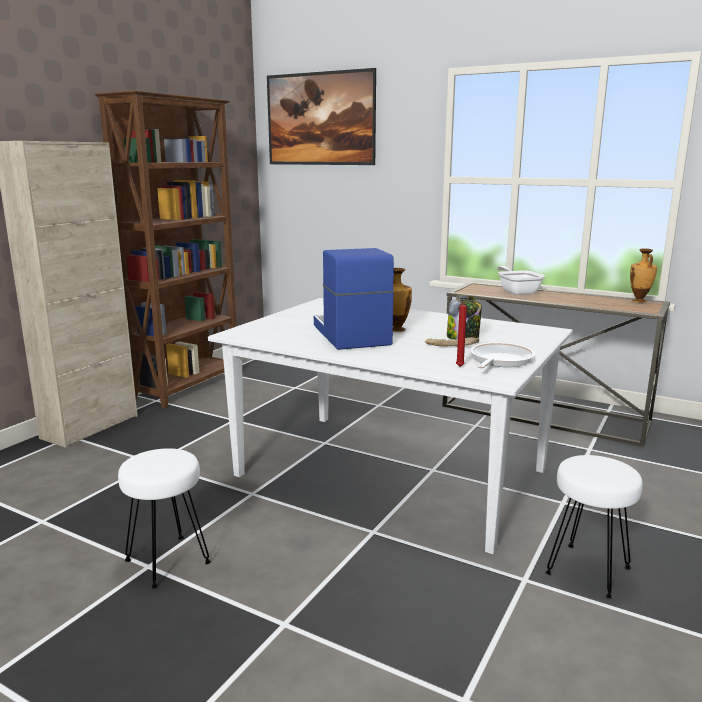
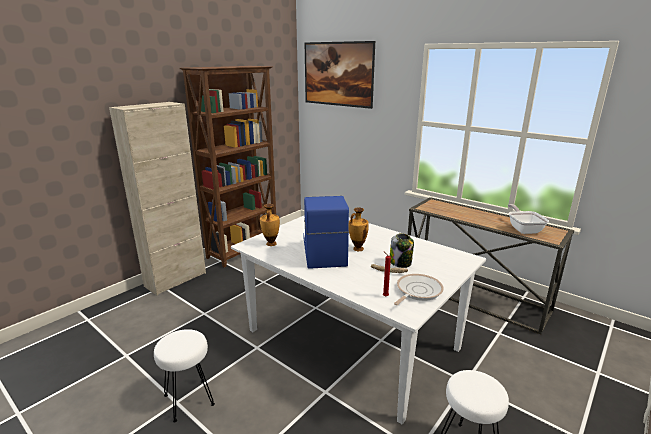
camera: 10 degrees right, 5 degrees up
(517, 292) = (460, 211): frying pan -> frying pan (523, 229)
(639, 301) = (549, 228): vase -> vase (271, 244)

